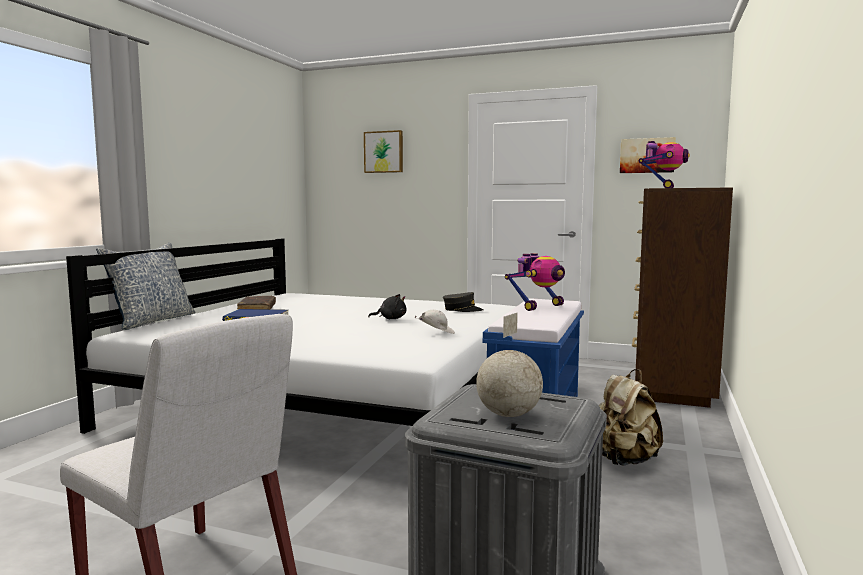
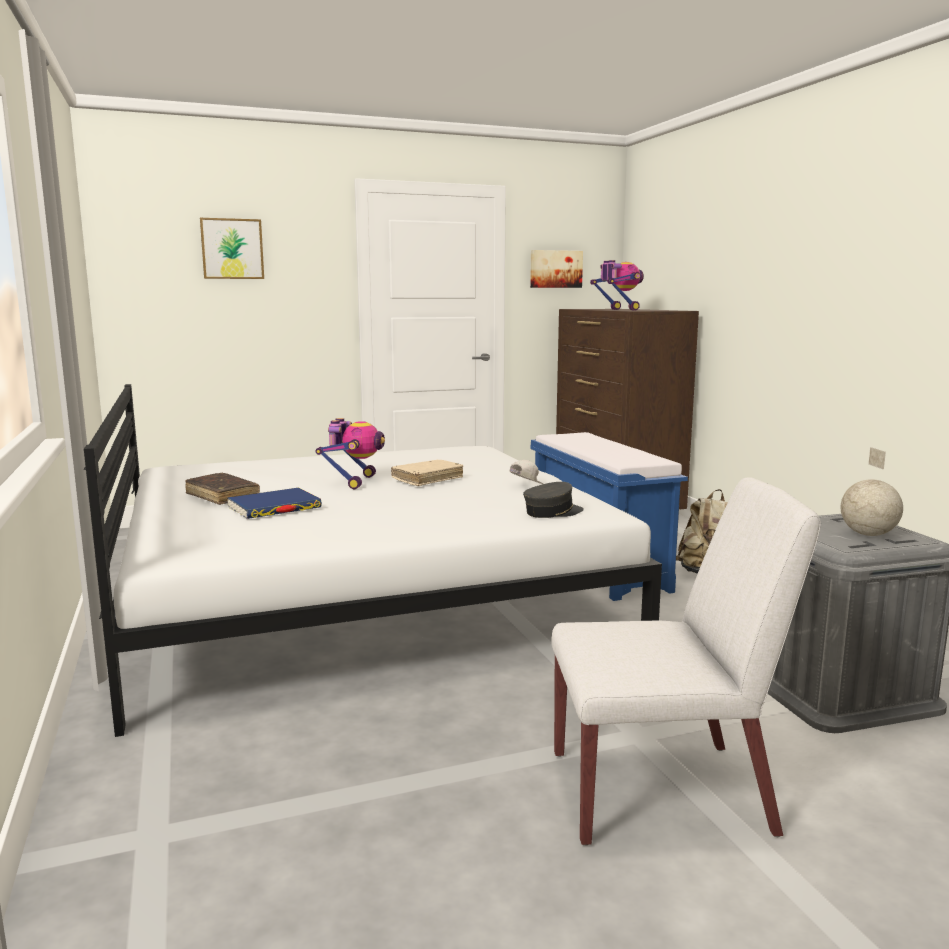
camera: 40 degrees left, 5 degrees up
(152, 321) = (124, 538): pillow -> none
(390, 319) = (427, 479): black plush toy -> beige book
(462, 309) = (456, 457): grey cap -> grey cap (552, 512)
(538, 307) = (583, 443): toy robot -> toy robot (354, 482)

